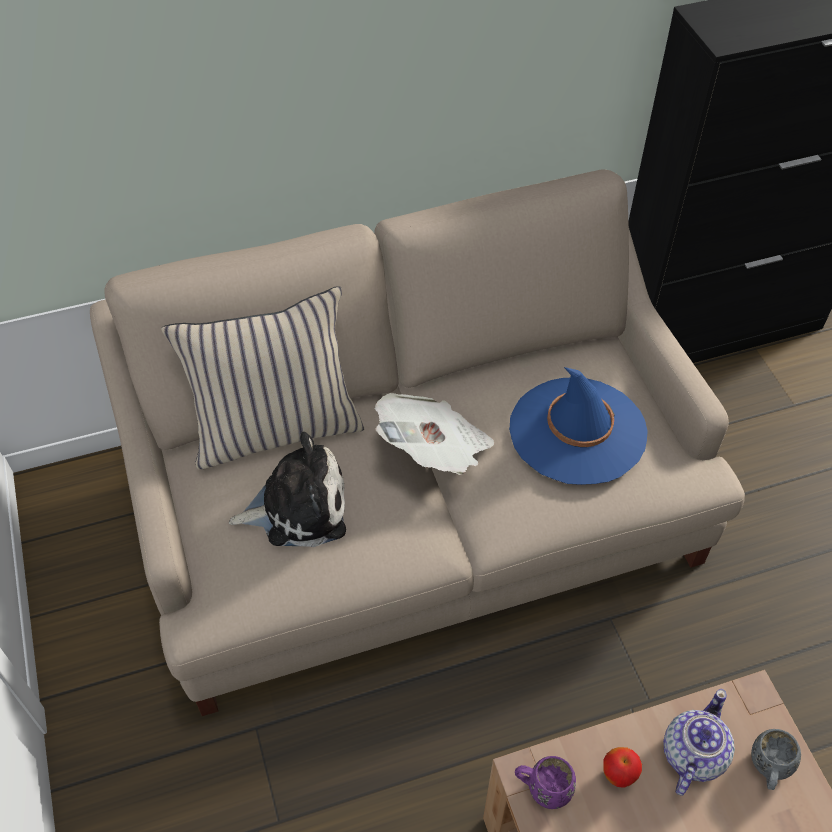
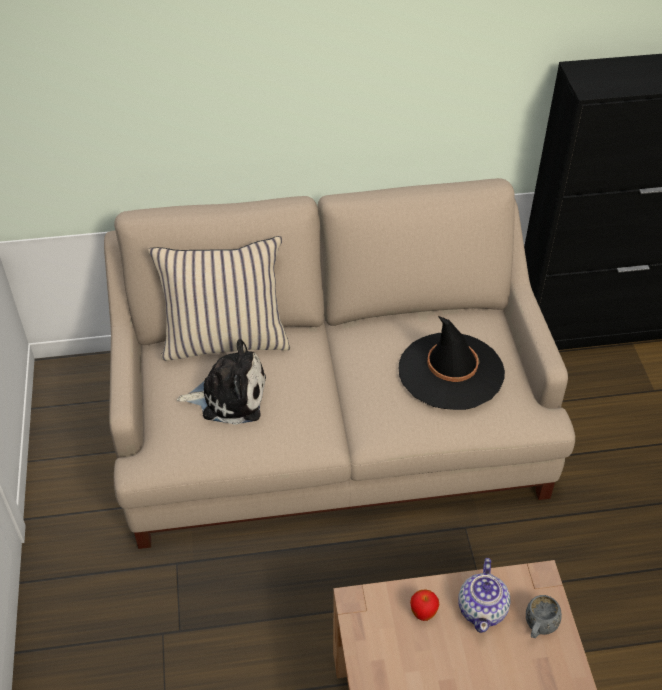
camera: 10 degrees right, 5 degrees down
(435, 450) = (339, 371): newspaper -> none
(542, 788) = (364, 613): purple mug -> none
(577, 431) = (450, 371): blue hat -> black hat
(692, 754) = (482, 608): teapot -> teapot turned 150 degrees clockwise

